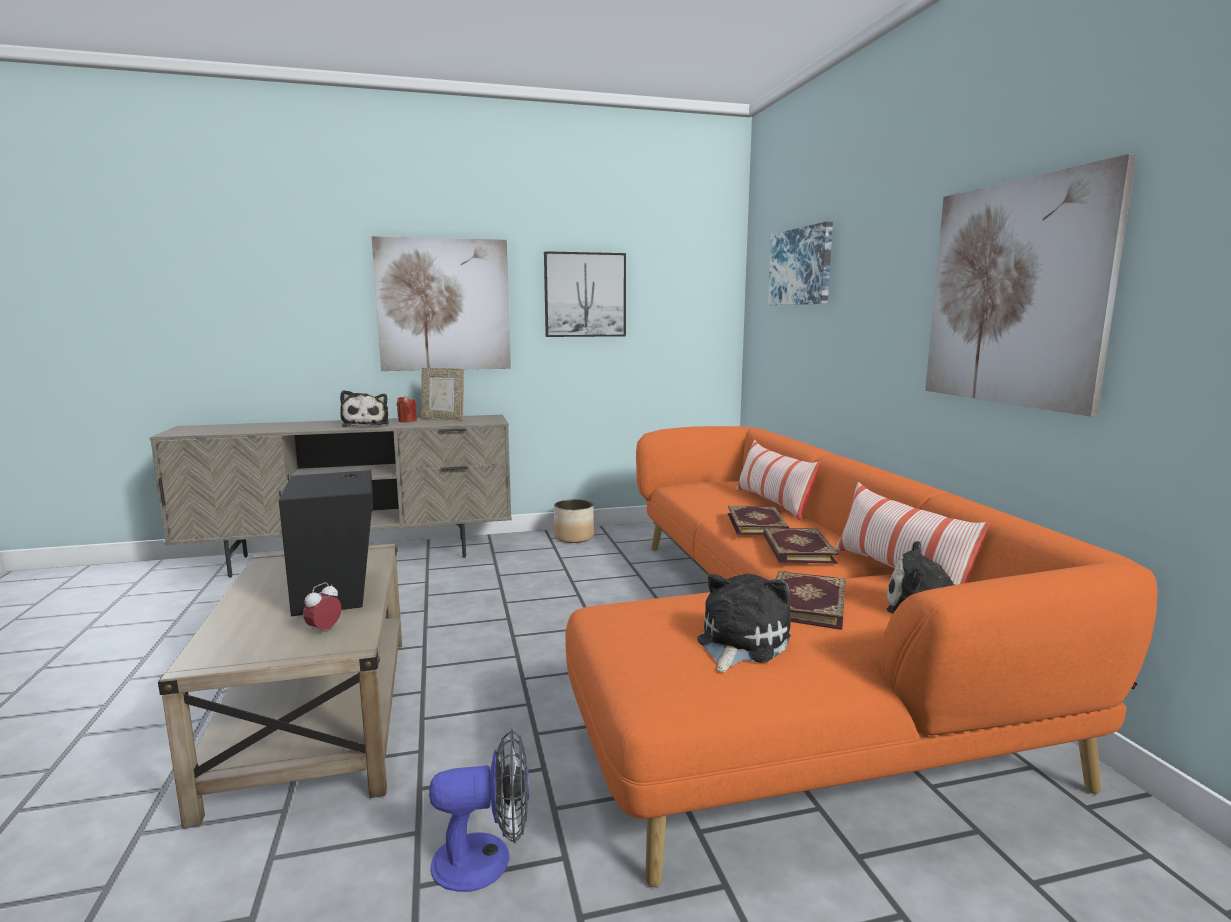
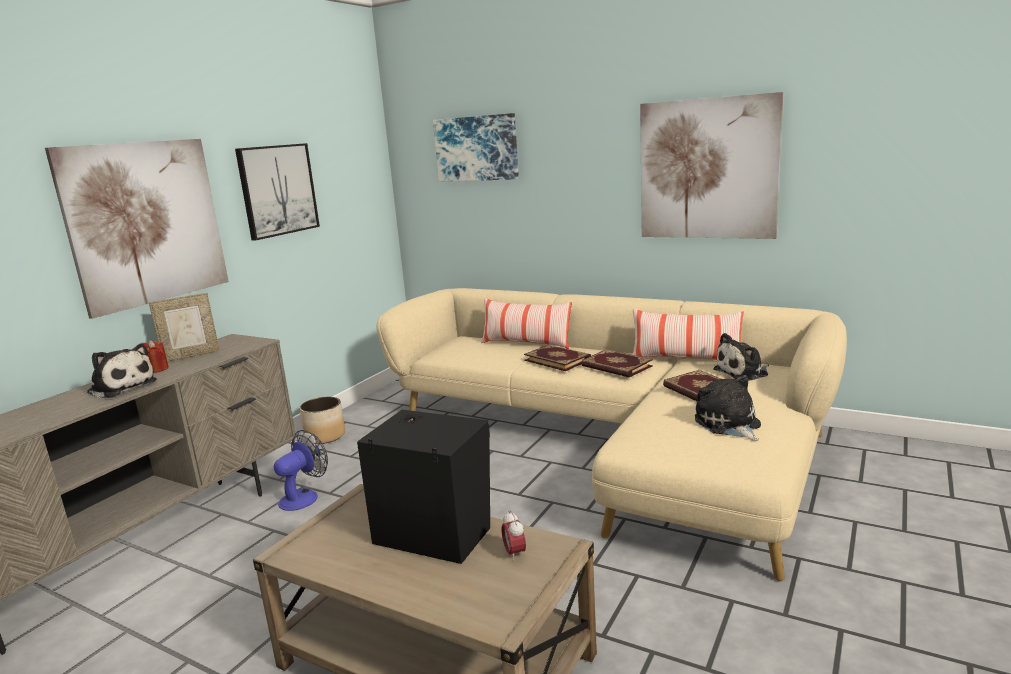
camera: 45 degrees left, 5 degrees up
(486, 860) = (707, 631): fan -> fan (304, 497)
(786, 651) = (616, 441): orange sofa -> beige sofa

